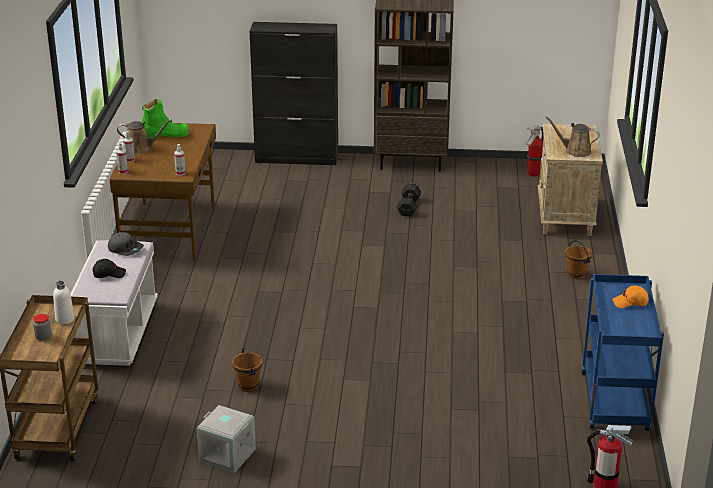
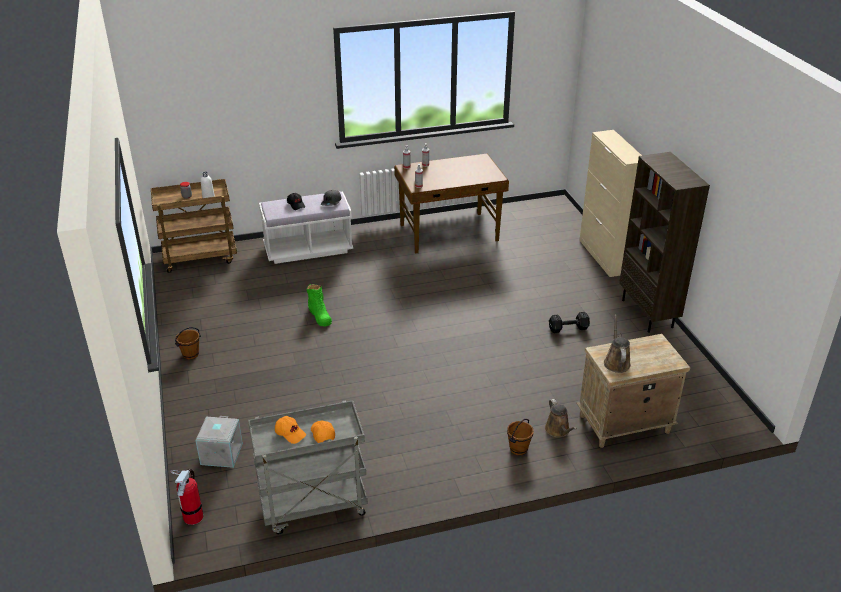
camera: 70 degrees right, 5 degrees up
(141, 148) = (445, 164): brown watering can -> brown watering can (558, 430)
(165, 135) = (474, 167): green boot -> green boot (319, 316)
(226, 455) = (188, 325): grey storage box -> grey storage box (221, 453)
(248, 385) = (269, 313): brown bucket -> brown bucket (190, 354)
(297, 158) = (604, 257): black cabinet -> beige cabinet
(533, 174) = (695, 388): fire extinguisher -> none
(615, 403) = (313, 507): blue cart -> grey cart
(623, 320) = (290, 433): none -> orange cap

